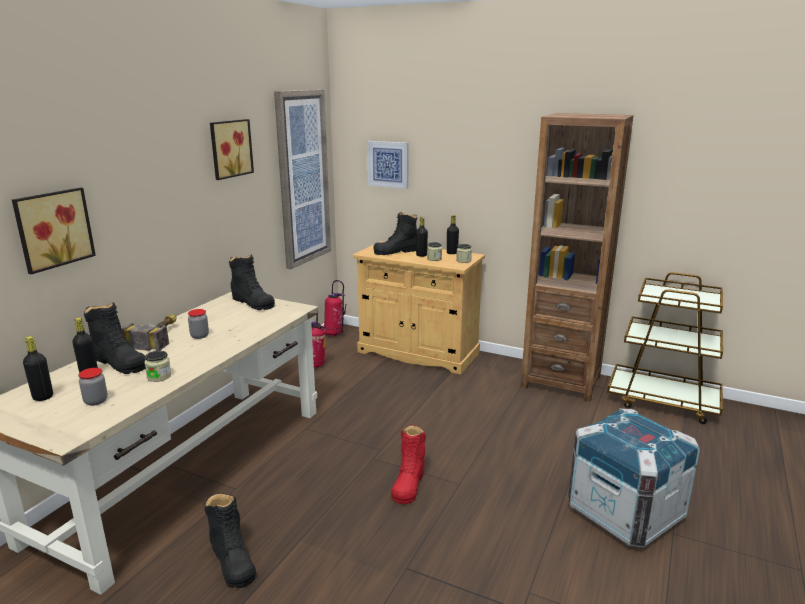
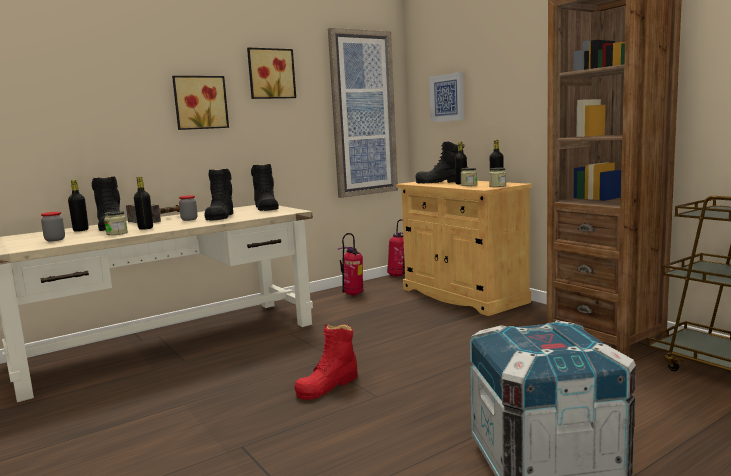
camera: 30 degrees right, 10 degrees down
(43, 397) = (33, 236): black bottle -> black bottle (145, 228)
(52, 229) = (79, 113): picture -> picture (200, 102)
(232, 560) = (120, 404): black boot -> black boot (220, 216)

